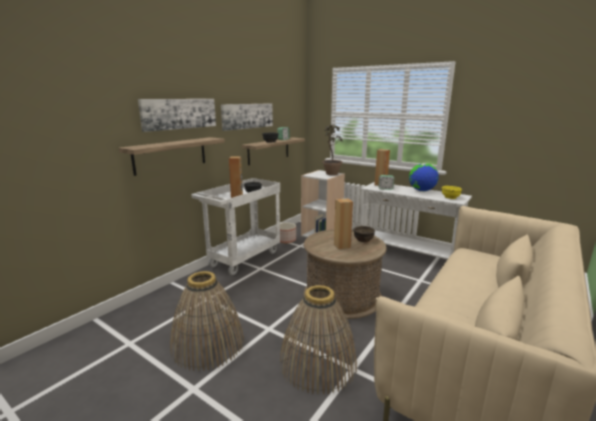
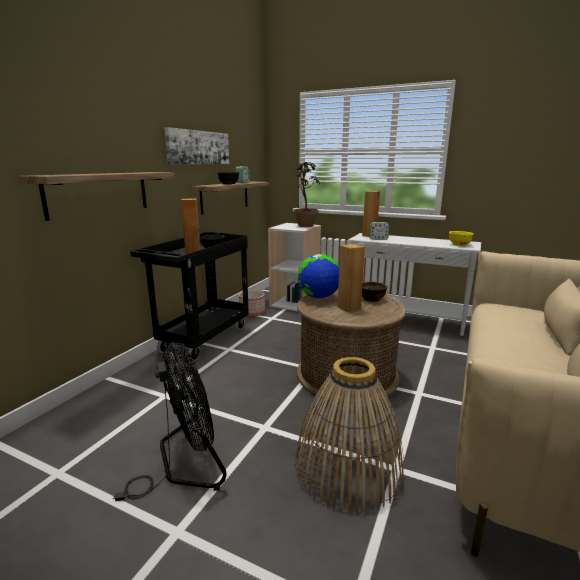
camera: 10 degrees left, 0 degrees up
(179, 113) = (109, 133): picture -> none
(207, 344) = (182, 460): basket -> black fan
(242, 261) = (202, 341): white cart -> black cart
(422, 191) = (422, 239): globe -> globe (318, 297)

